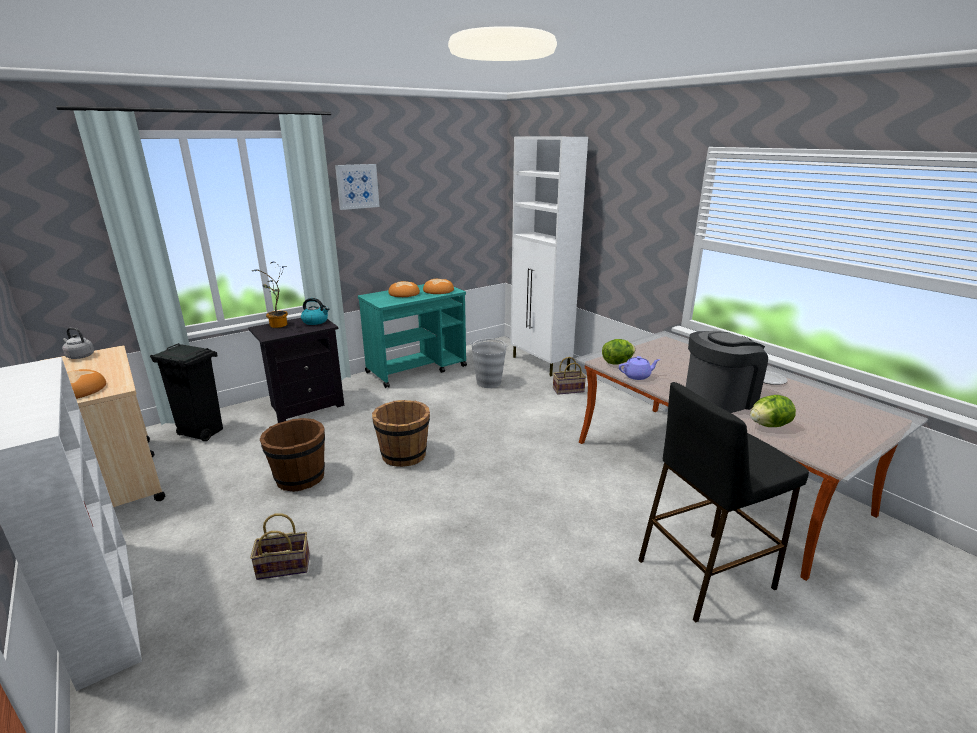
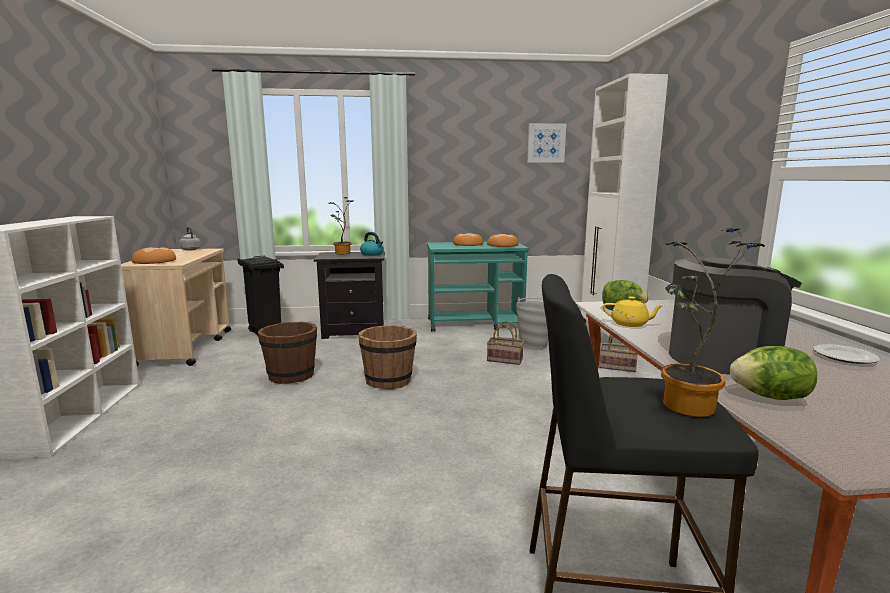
camera: 30 degrees right, 10 degrees down
(285, 566) = (205, 430): basket -> basket (506, 360)
(357, 186) = (437, 141): picture -> picture (546, 143)
(637, 376) = (630, 324): purple teapot -> yellow teapot
(763, 454) = (685, 408): none -> potted plant

